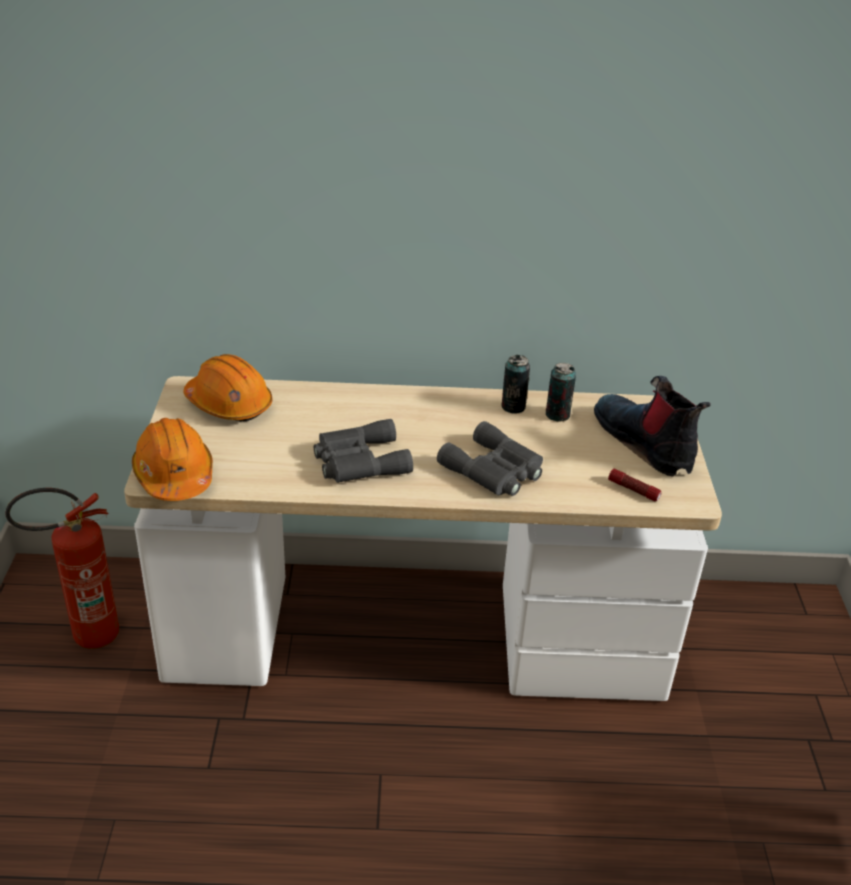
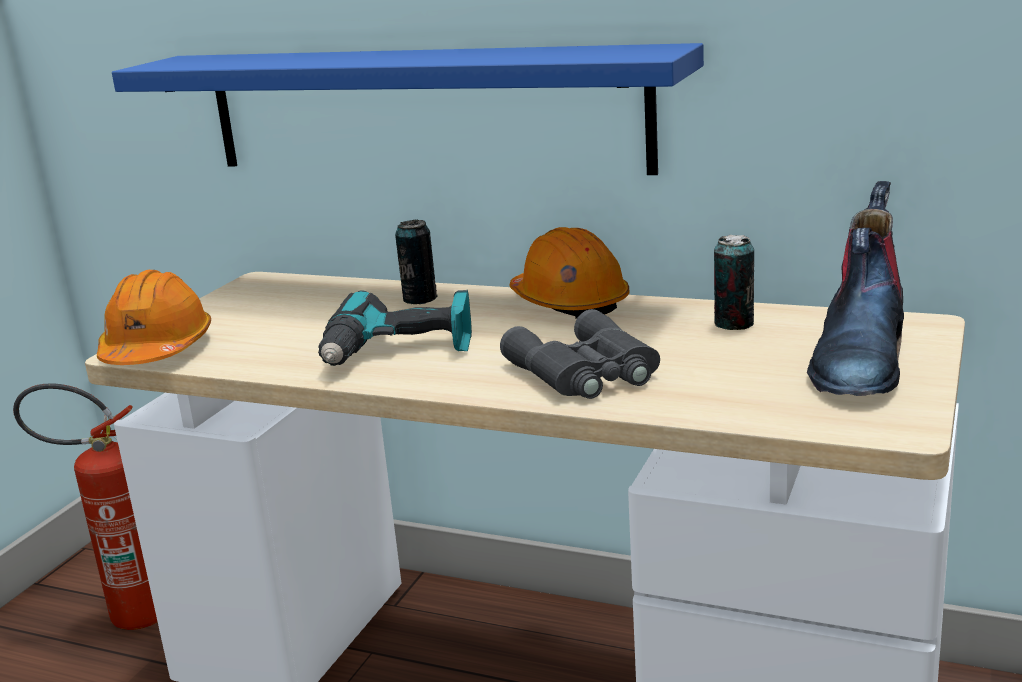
camera: 25 degrees right, 15 degrees down
(229, 404) = (292, 295): orange hard hat -> orange hard hat (569, 303)
(324, 267) = (421, 110): none -> blue shelf
(358, 461) = (399, 352): grey binoculars -> power drill
(513, 407) = (671, 313): can -> can (420, 299)
(633, 490) = (799, 409): flashlight -> none
(645, 443) = (859, 359): boot -> boot turned 150 degrees counterclockwise

